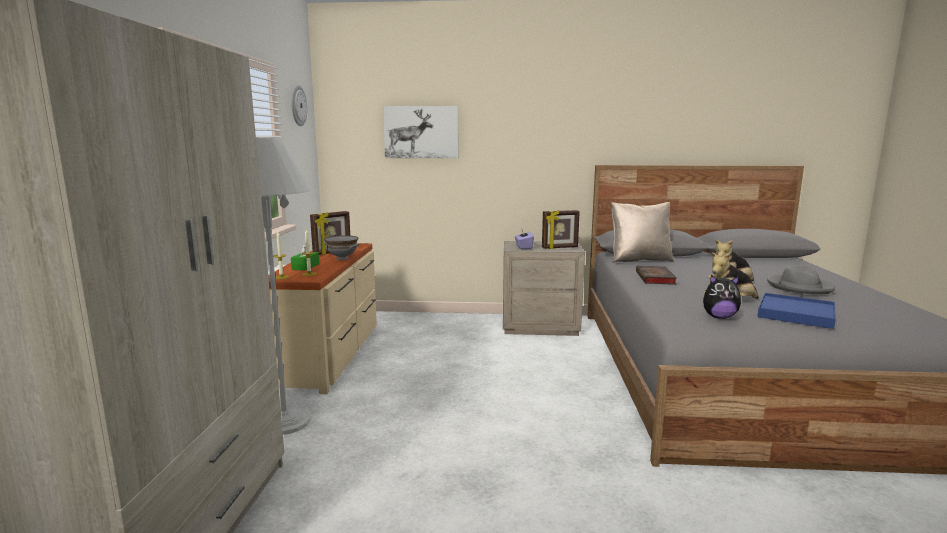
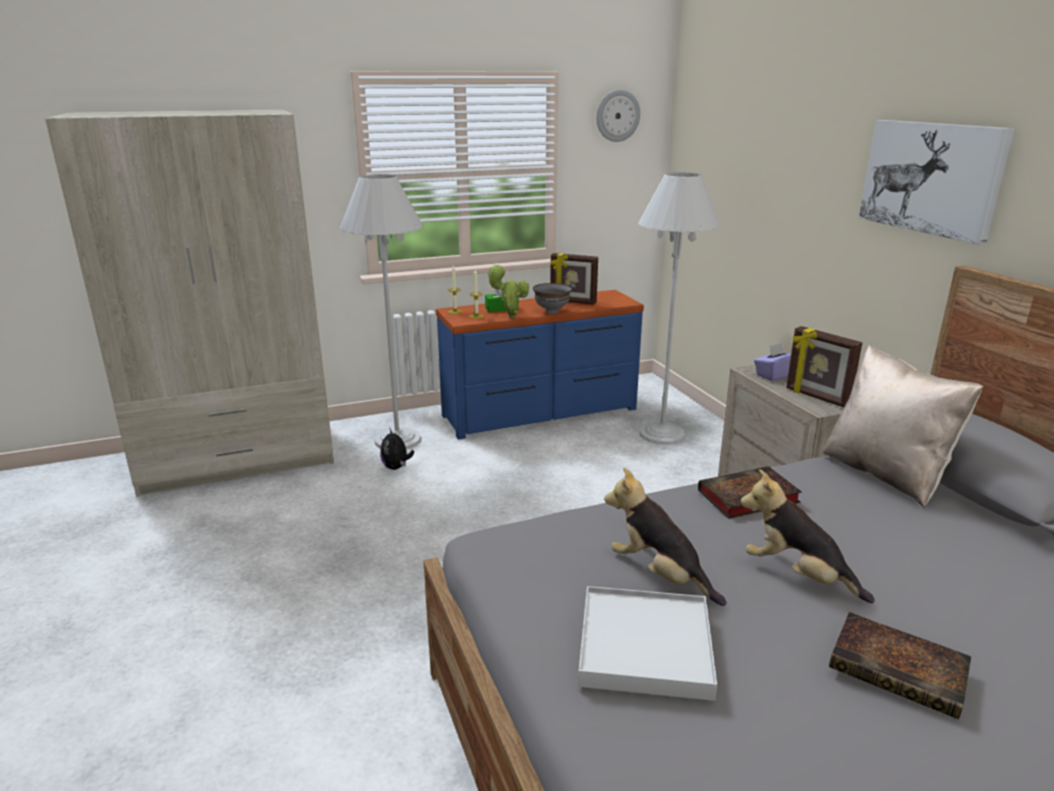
camera: 65 degrees right, 10 degrees up
(330, 267) = (509, 316): none -> potted plant
(331, 355) = (540, 413): beige dresser -> blue dresser
(420, 329) = (661, 434): none -> white floor lamp
(421, 132) = (753, 160): picture -> picture (931, 178)
(719, 317) = (554, 563): plush toy -> plush toy (396, 467)
(795, 314) = (644, 646): blue tray -> white tray
(799, 287) = (901, 670): grey hat -> book

